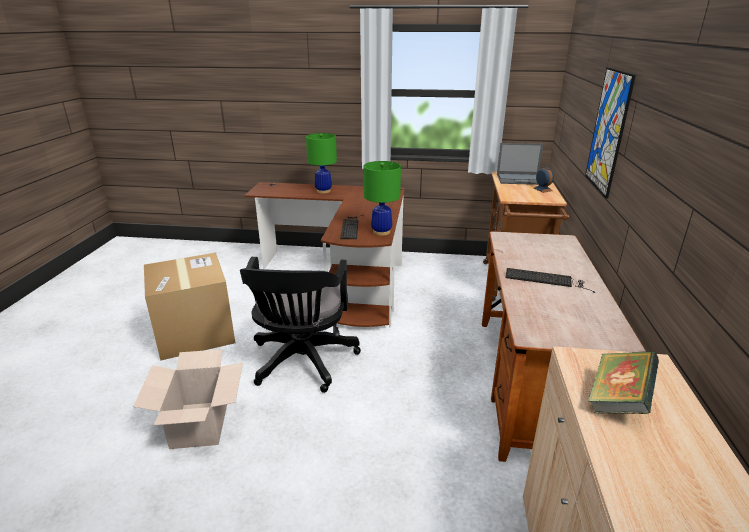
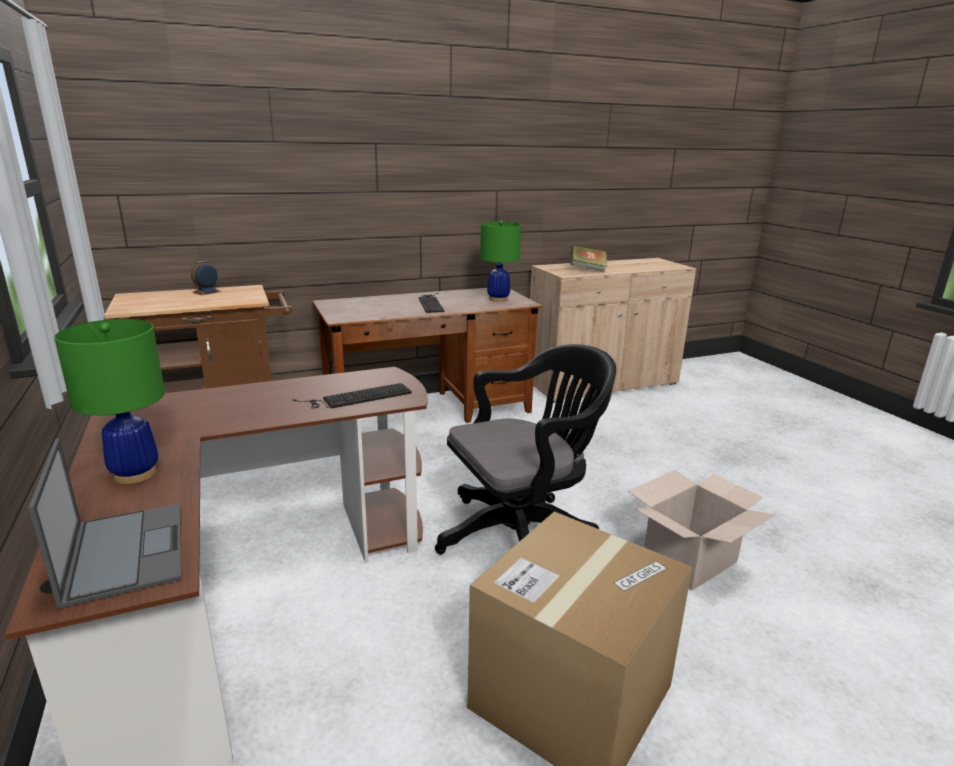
camera: 120 degrees left, 5 degrees down
(381, 232) = (360, 377): green table lamp -> green table lamp (498, 299)
(520, 179) = (156, 301): laptop -> laptop (125, 551)
(608, 131) = (333, 179): picture -> none

